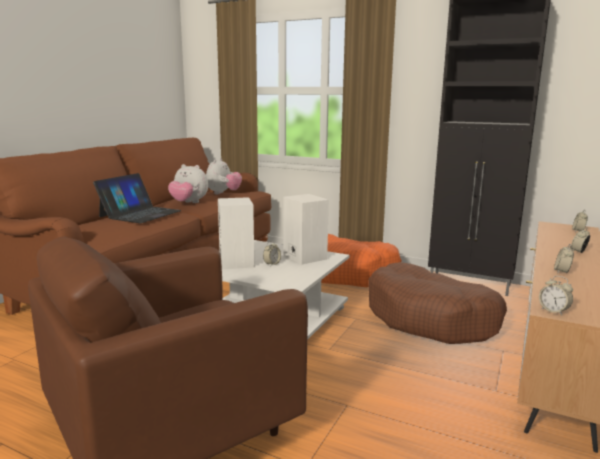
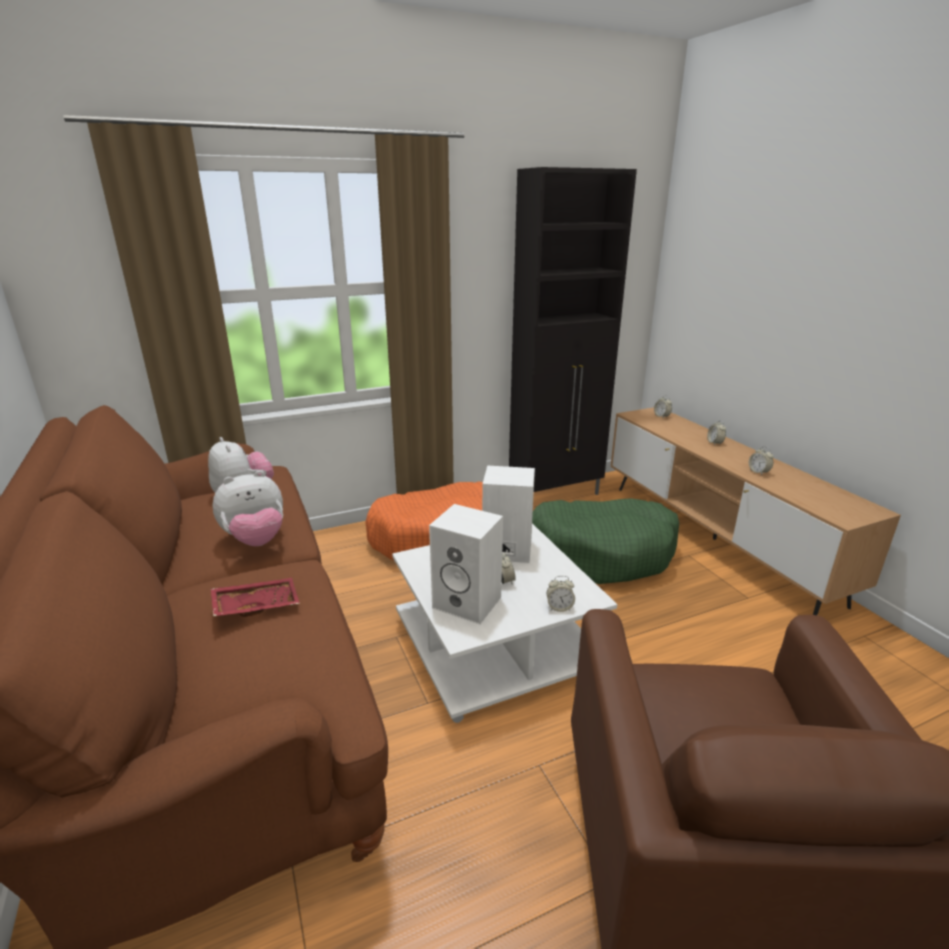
camera: 50 degrees left, 10 degrees up
(140, 214) = (256, 605): laptop -> red tray
(431, 319) = (601, 553): brown dog bed -> green dog bed
(553, 311) = (845, 518): alarm clock -> alarm clock (559, 607)

